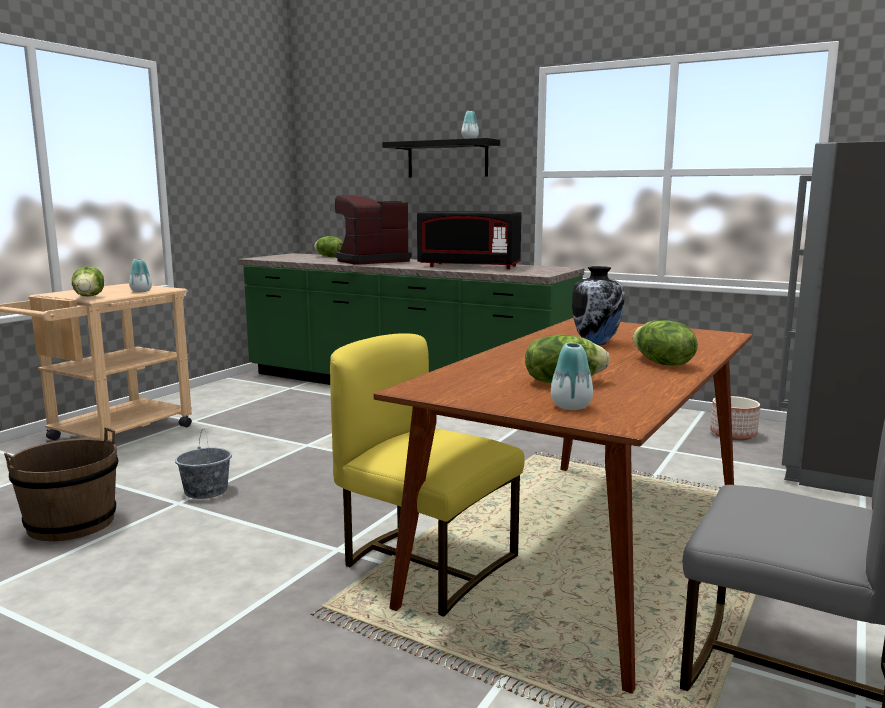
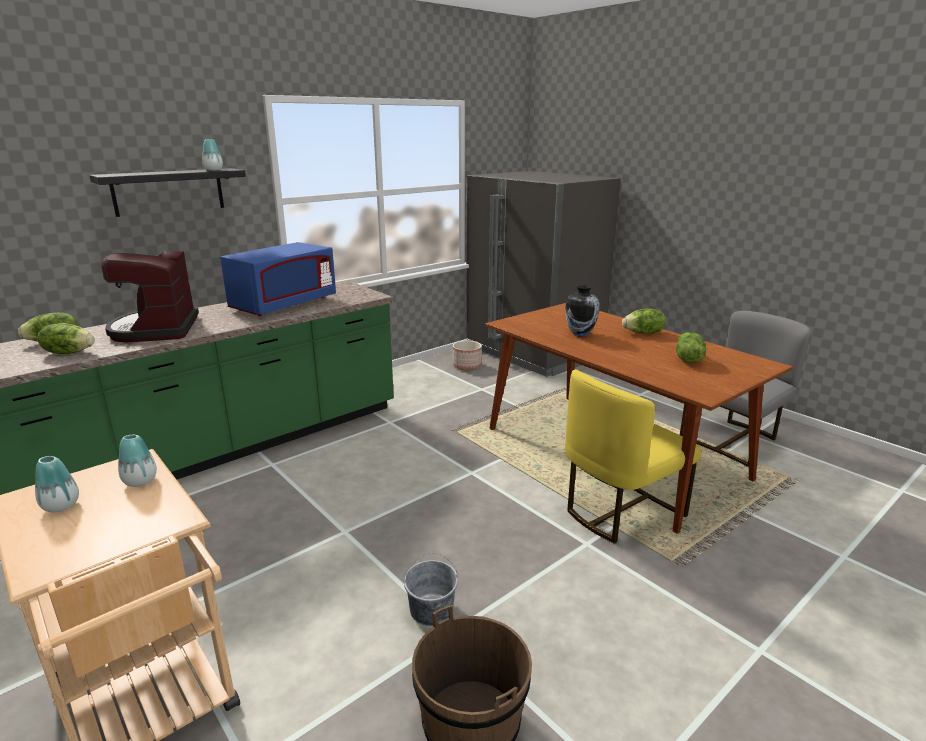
camera: 70 degrees left, 10 degrees up
(90, 296) = (156, 522): lettuce -> lettuce (69, 352)
(470, 266) = (284, 305): black microwave -> blue microwave
(571, 407) = (740, 367): vase -> vase (61, 506)

